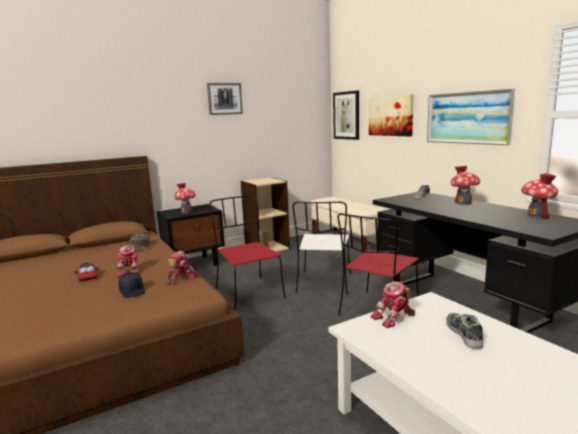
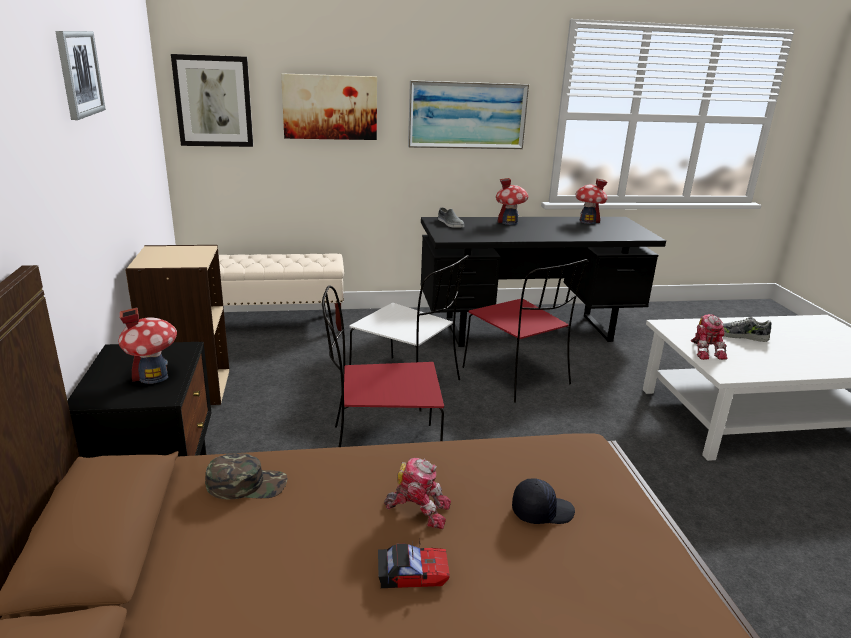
camera: 70 degrees left, 10 degrees up
(180, 278) = (505, 455): toy robot -> none

